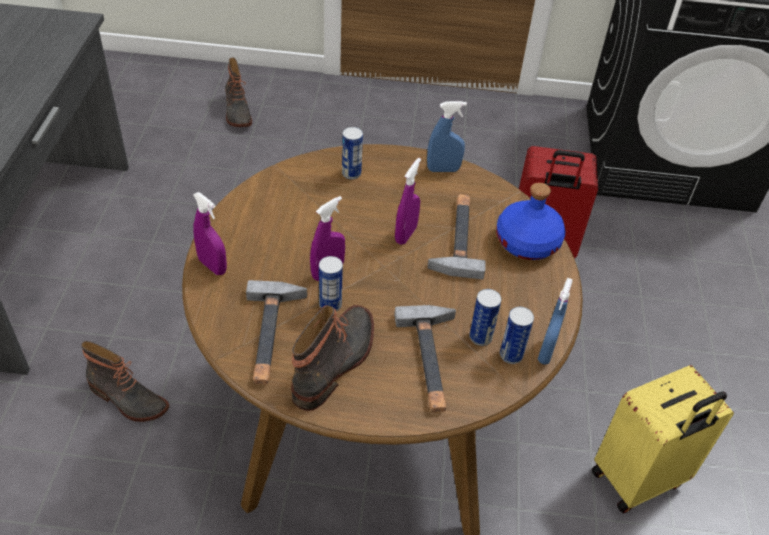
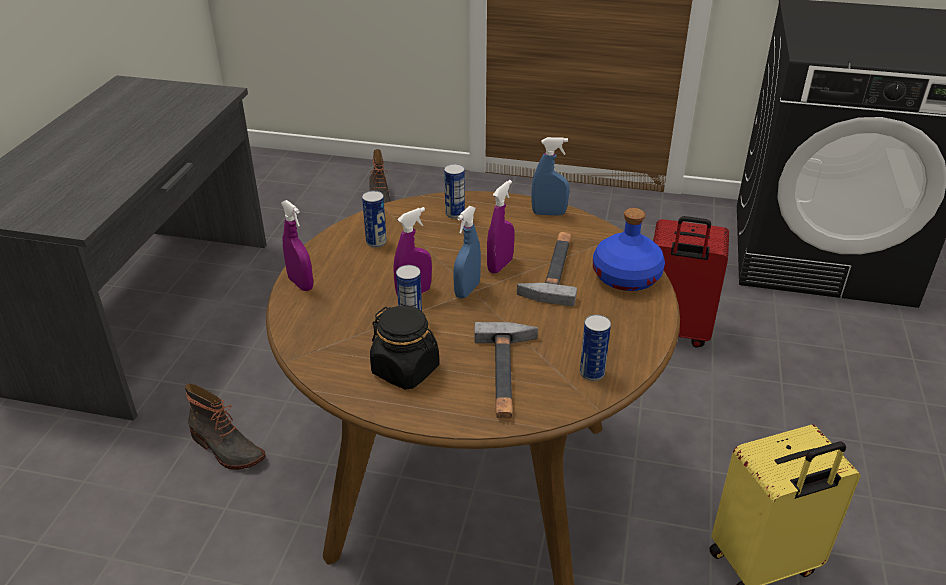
camera: 10 degrees right, 10 degrees down
(271, 335) = (346, 344): hammer -> none
(335, 362) = (406, 370): boot -> black jar
(480, 337) = (562, 356): can -> can (376, 242)
(546, 351) = (631, 372): blue spray bottle -> blue spray bottle (467, 290)

